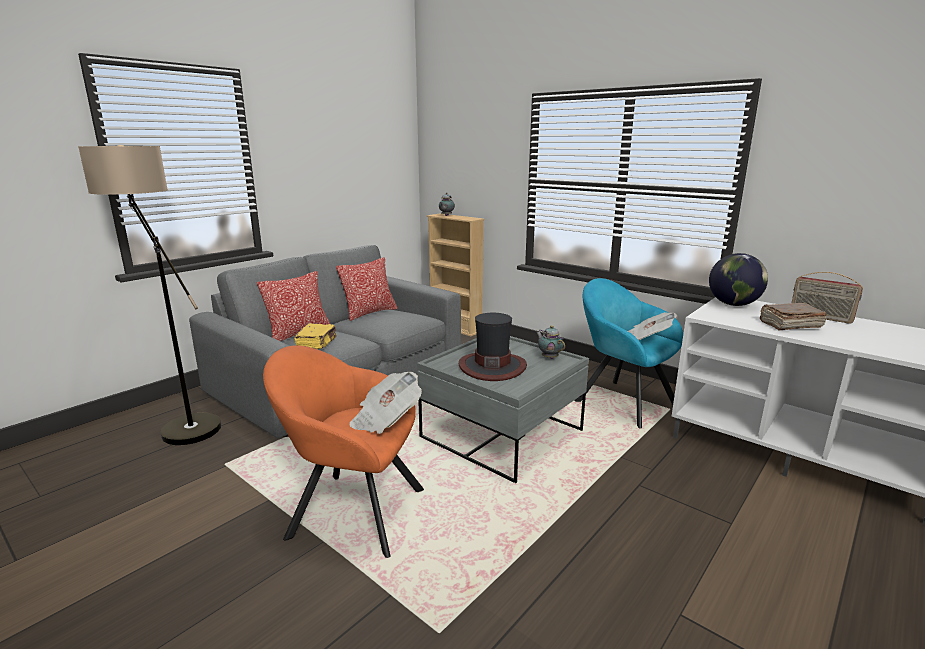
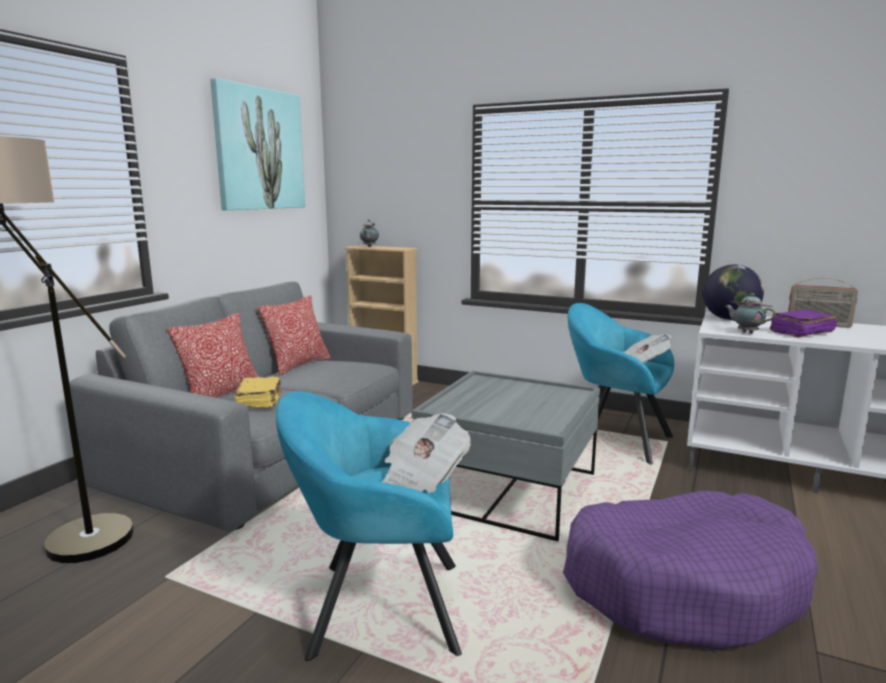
camera: 15 degrees left, 5 degrees down
(351, 511) = (377, 607): orange armchair -> turquoise armchair
(355, 135) = (259, 149): none -> picture
(492, 366) = (501, 406): hat -> none
(549, 357) = (556, 391): teapot -> teapot (746, 332)
(599, 537) = (684, 585): none -> purple dog bed
(789, 325) = (800, 333): brown book -> purple book

